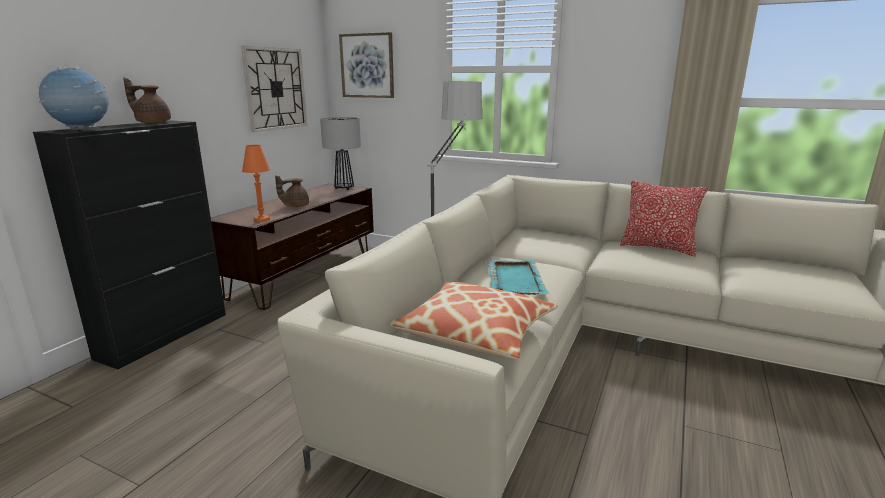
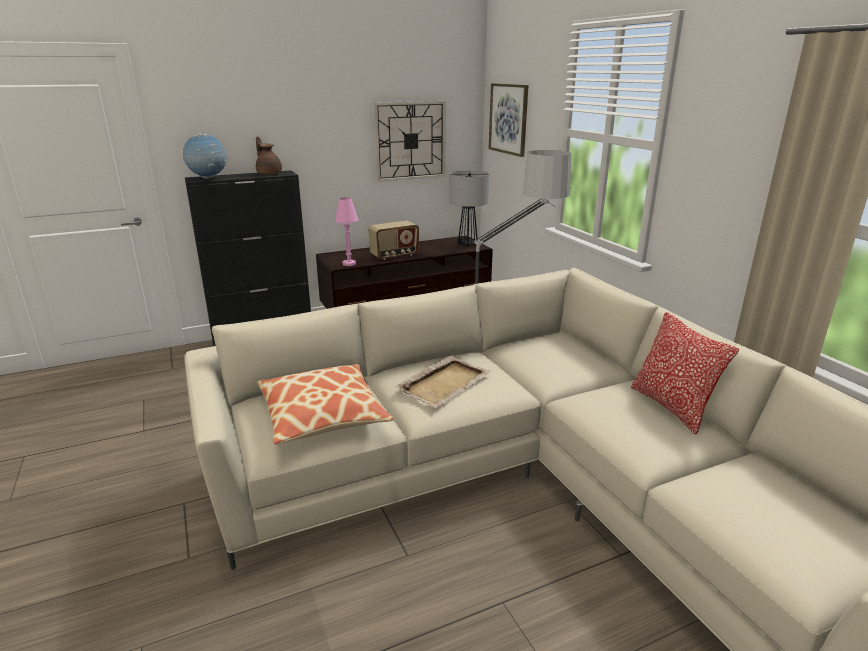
camera: 40 degrees right, 5 degrees up
(262, 219) = (349, 263): orange table lamp -> pink table lamp
(295, 206) = (394, 255): brown teapot -> radio
(515, 279) = (444, 383): turquoise tray -> beige tray

